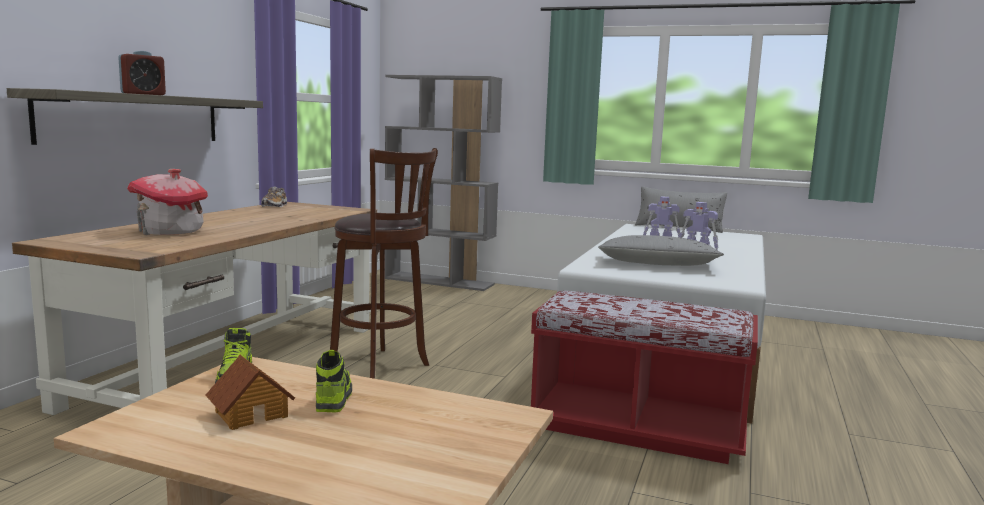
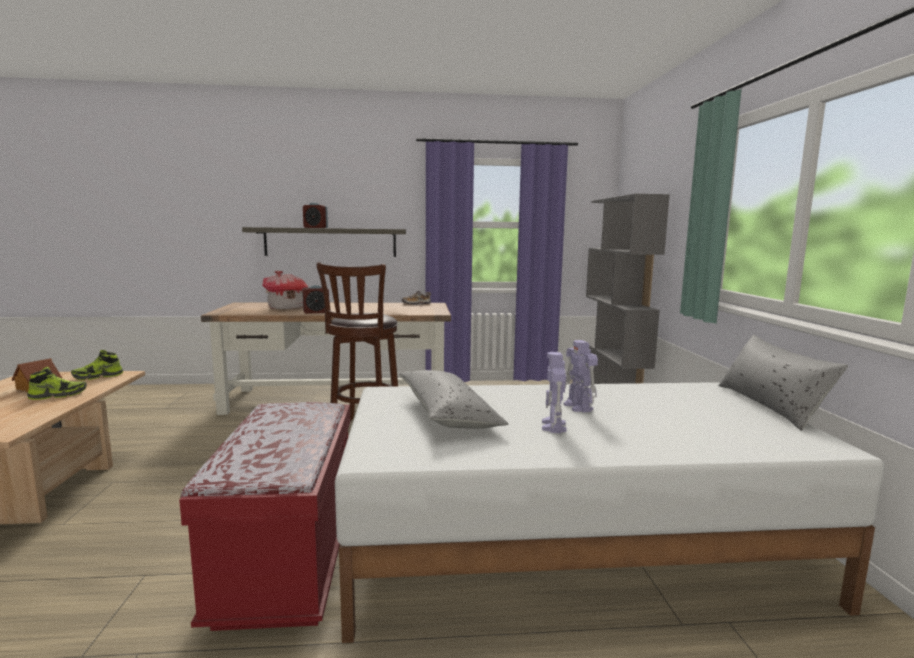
camera: 65 degrees right, 0 degrees up
(252, 228) = (316, 312): none -> alarm clock

